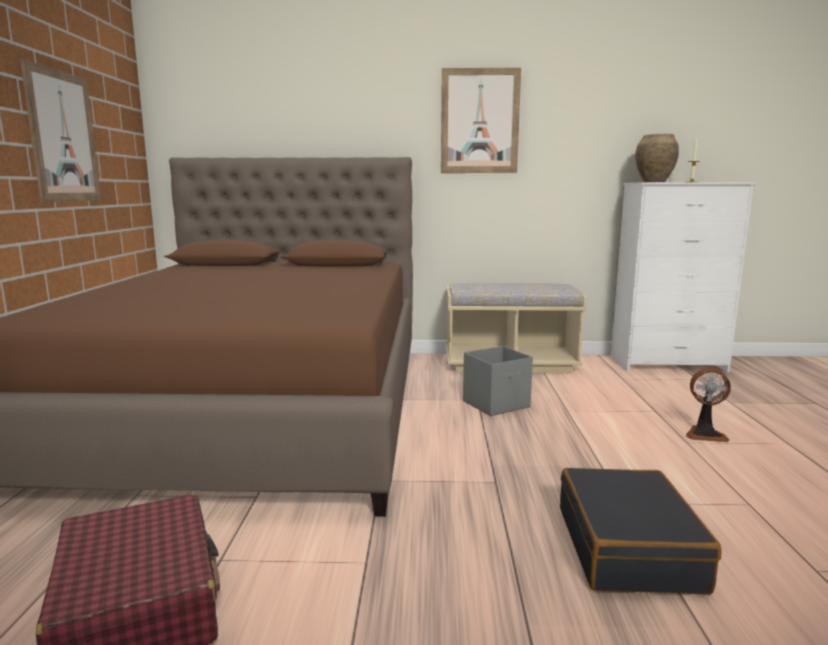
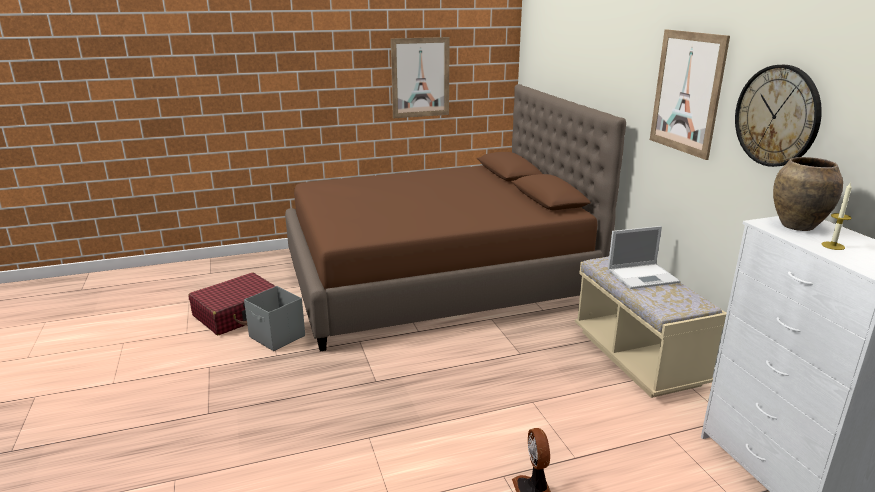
camera: 70 degrees right, 10 degrees up
(497, 404) = (517, 364): grey storage box -> grey storage box (277, 337)
(505, 285) = (643, 276): none -> laptop
(579, 123) = (777, 116): none -> wall clock
(629, 548) = (310, 440): black suitcase -> none

